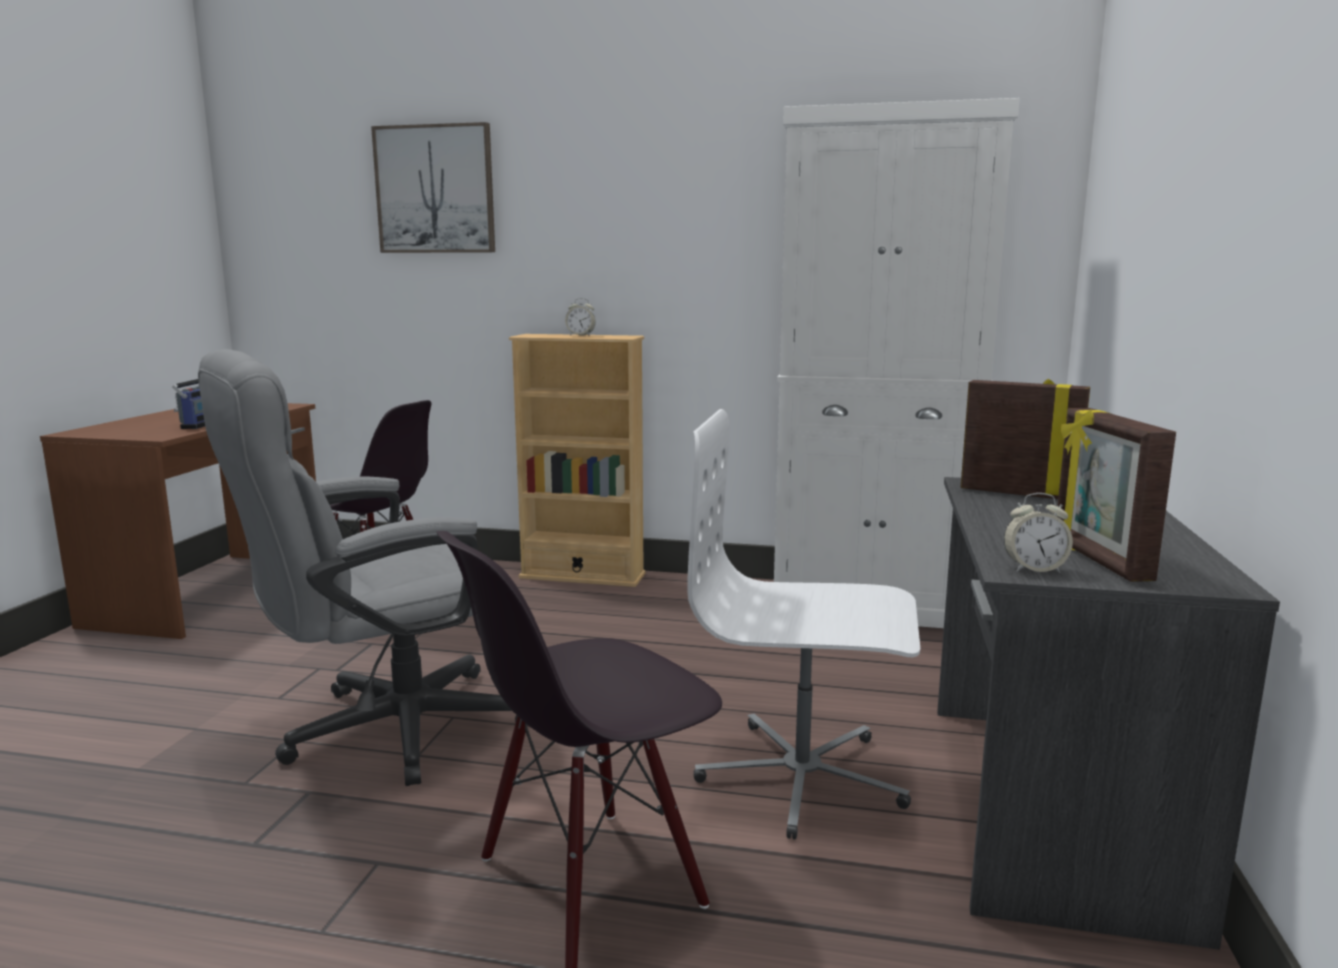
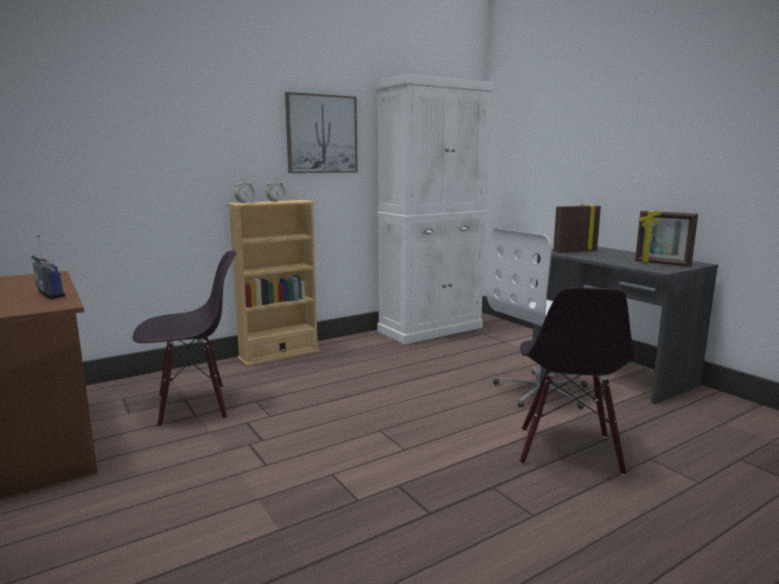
camera: 45 degrees left, 0 degrees up
(383, 732) = (365, 450): grey office chair -> none
(435, 190) = (150, 101): picture -> picture (321, 134)
(1034, 569) = (662, 269): alarm clock -> alarm clock (245, 202)

